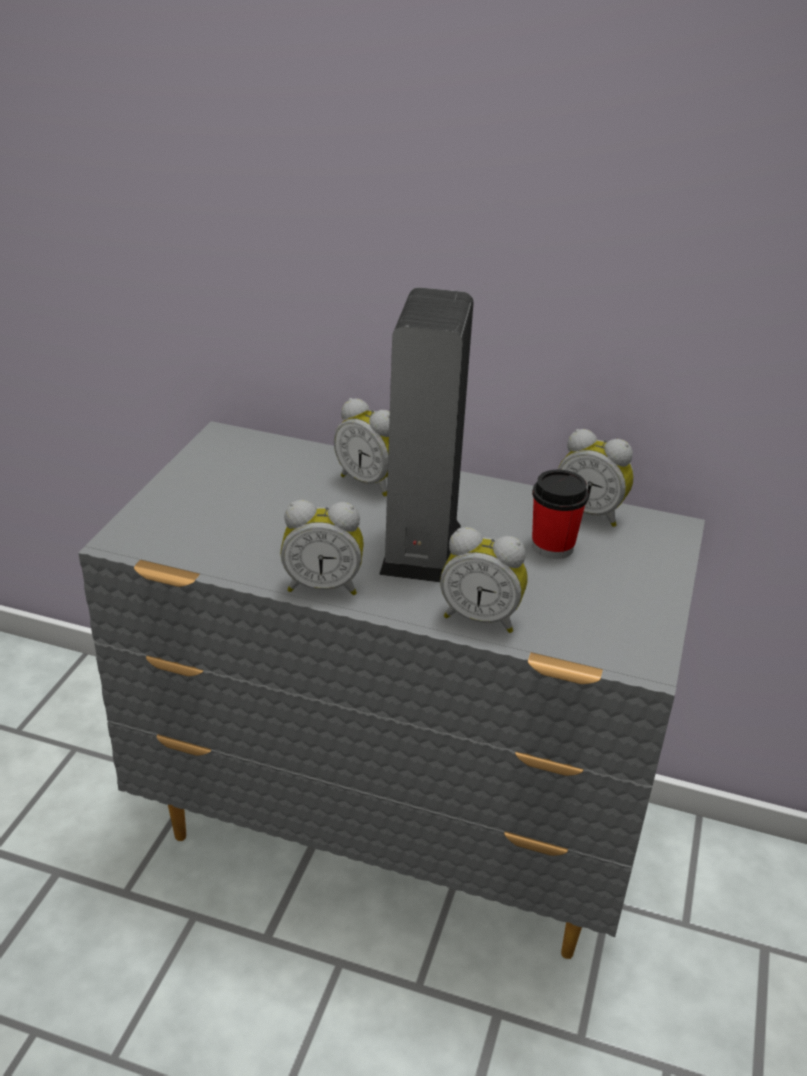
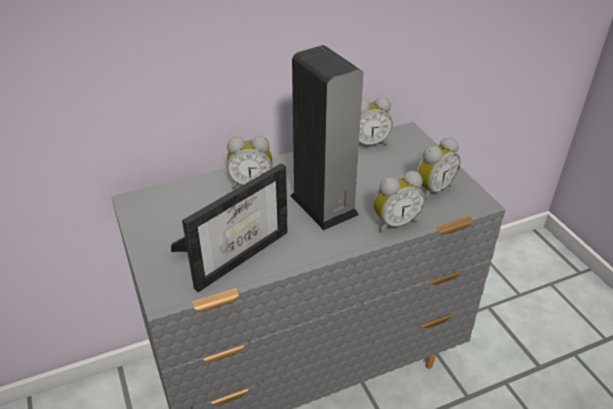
camera: 40 degrees left, 5 degrees up
(250, 541) = (237, 252): none -> picture frame
(323, 585) = (306, 253): alarm clock -> alarm clock (431, 189)
(552, 546) = (375, 169): cup -> none

